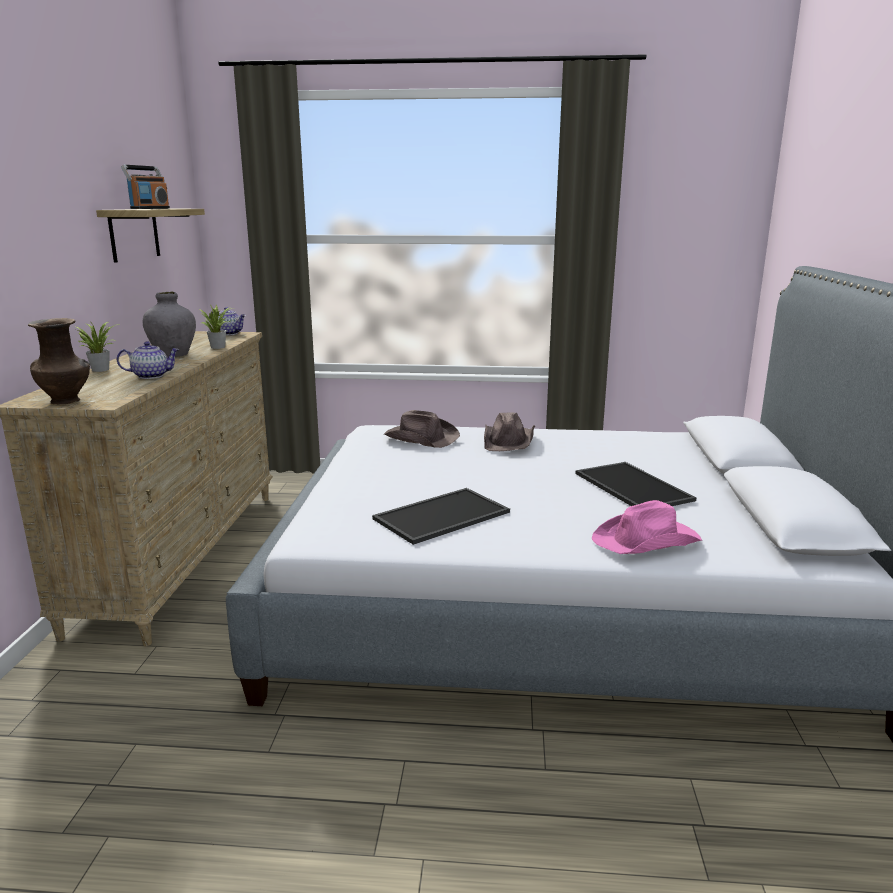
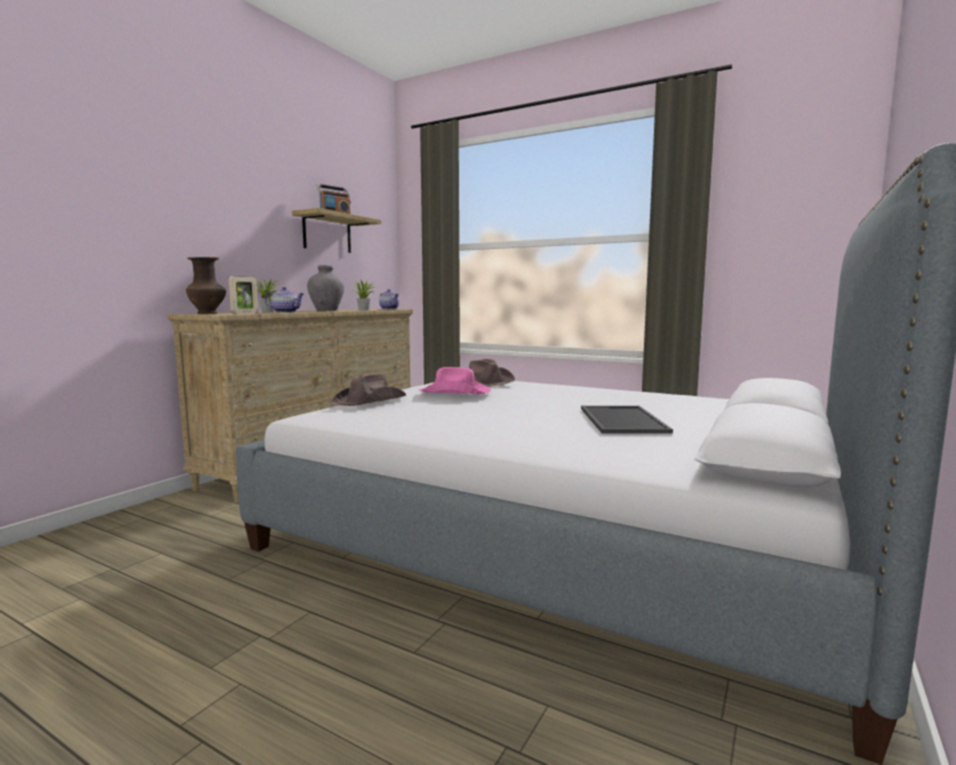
camera: 25 degrees right, 10 degrees down
(118, 393) = (245, 313): none -> picture frame
(442, 516) = (421, 417): tray -> none
(509, 441) = (555, 389): brown hat -> brown hat (370, 401)
(647, 541) = (574, 448): pink hat -> pink hat (455, 392)

